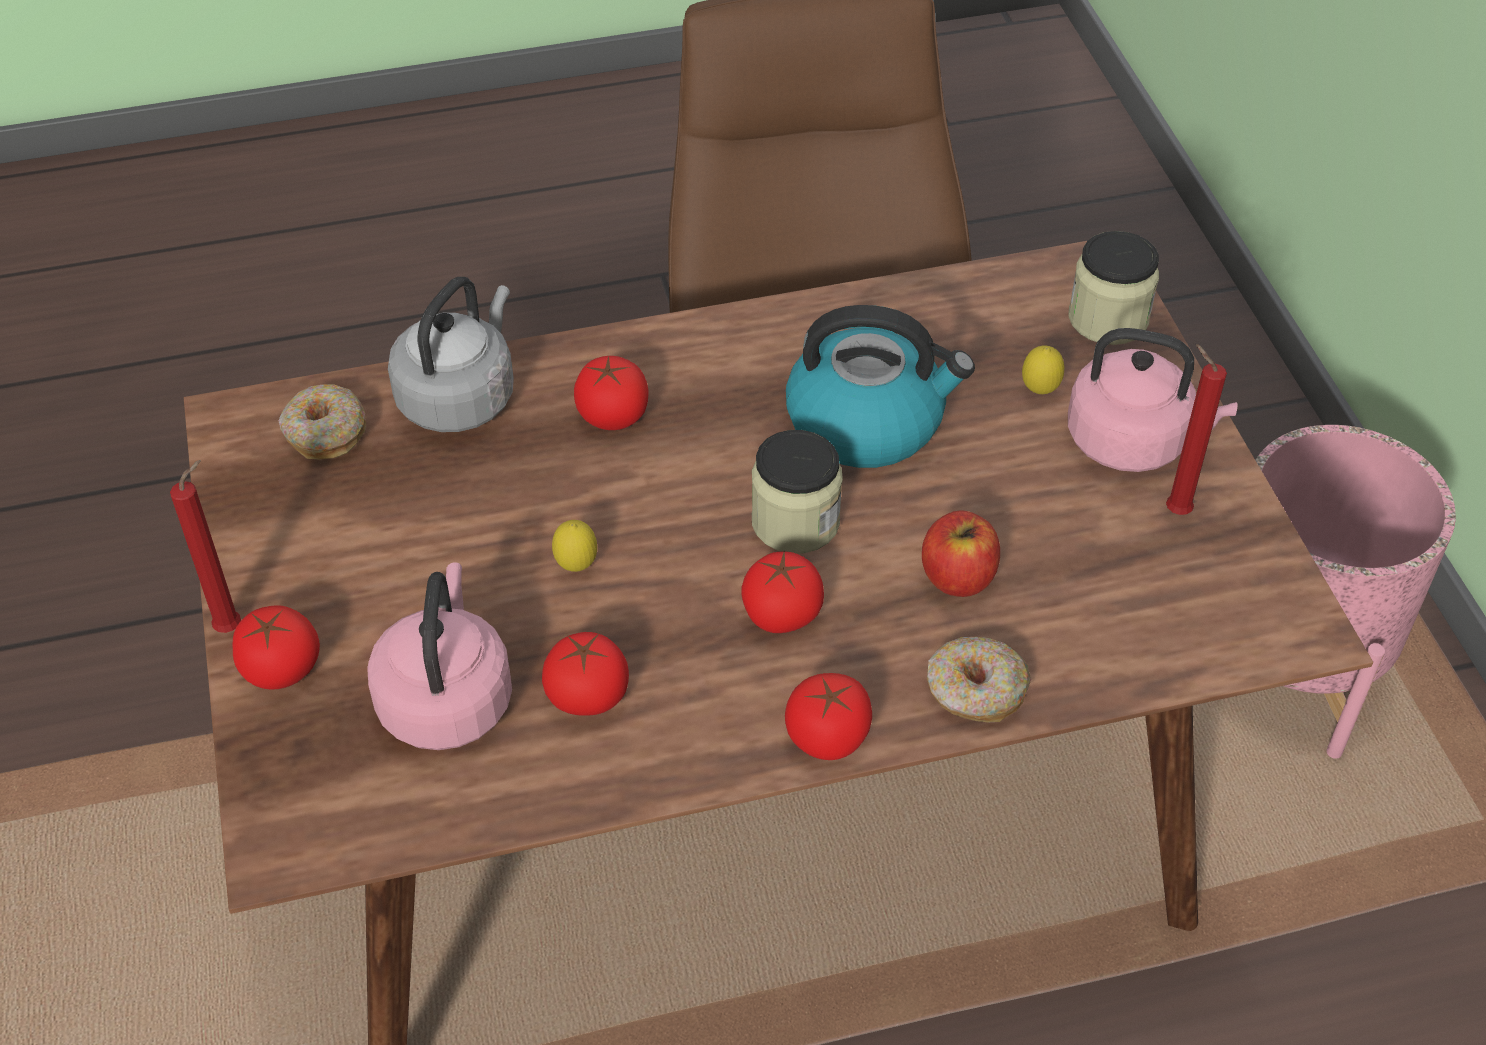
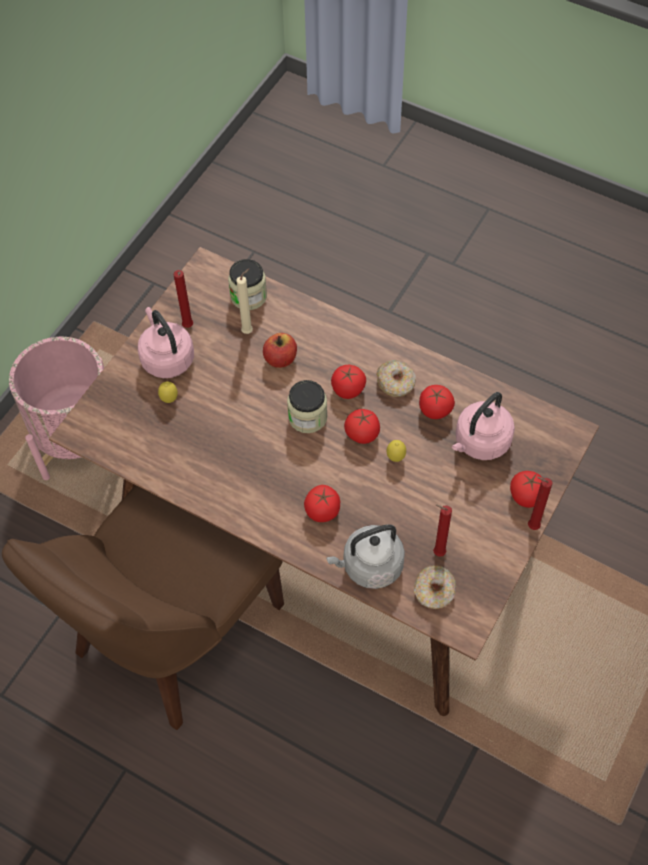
camera: 135 degrees left, 10 degrees up
(368, 482) = (437, 552): none -> red candle
(827, 737) = (377, 342): tomato -> tomato (362, 433)
(868, 422) = (239, 435): kettle -> none
(975, 691) = (319, 323): donut -> donut (396, 383)
(1072, 581) = (249, 331): none -> beige candle
(1108, 319) = (107, 408): jar -> jar (248, 296)

